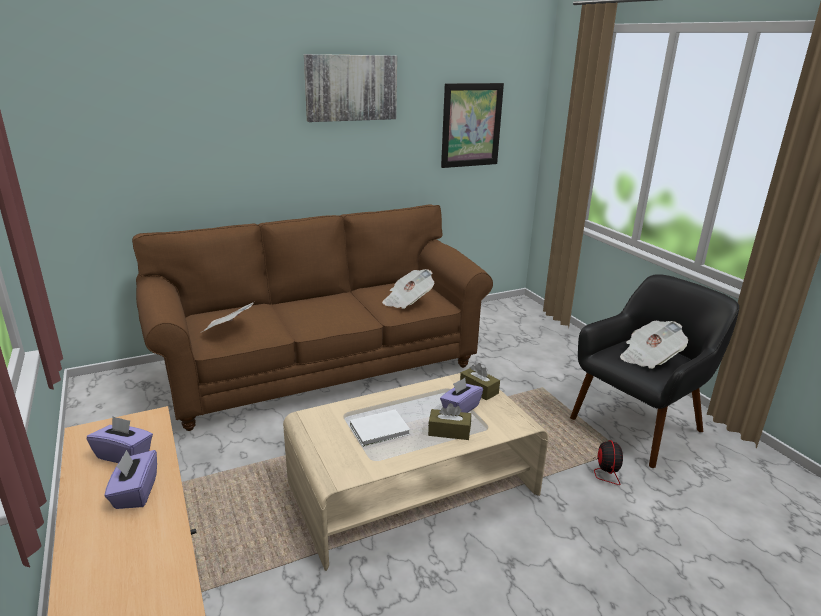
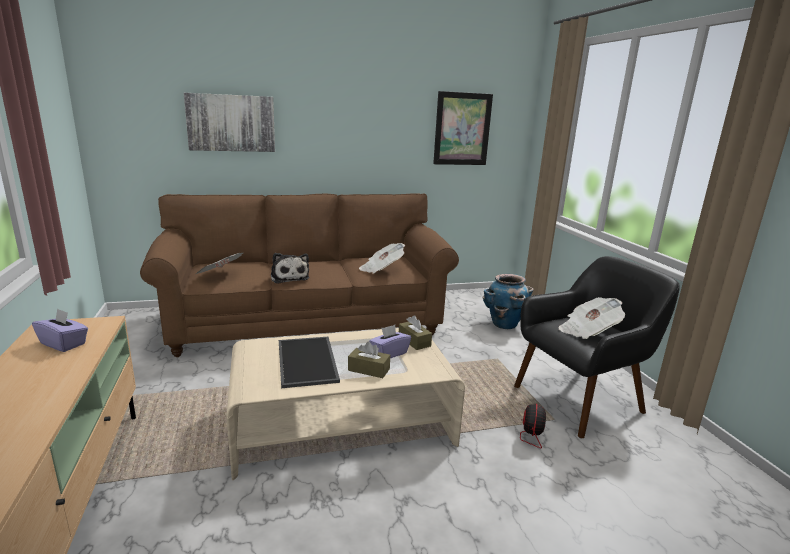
camera: 10 degrees right, 5 degrees down
(135, 493) = (50, 370): purple tissue box -> none
(308, 323) = (289, 277): none -> plush toy
(351, 88) = (354, 89): picture -> picture (231, 123)
(381, 430) = (308, 361): white book -> tray
(534, 344) = (504, 324): none -> planter

